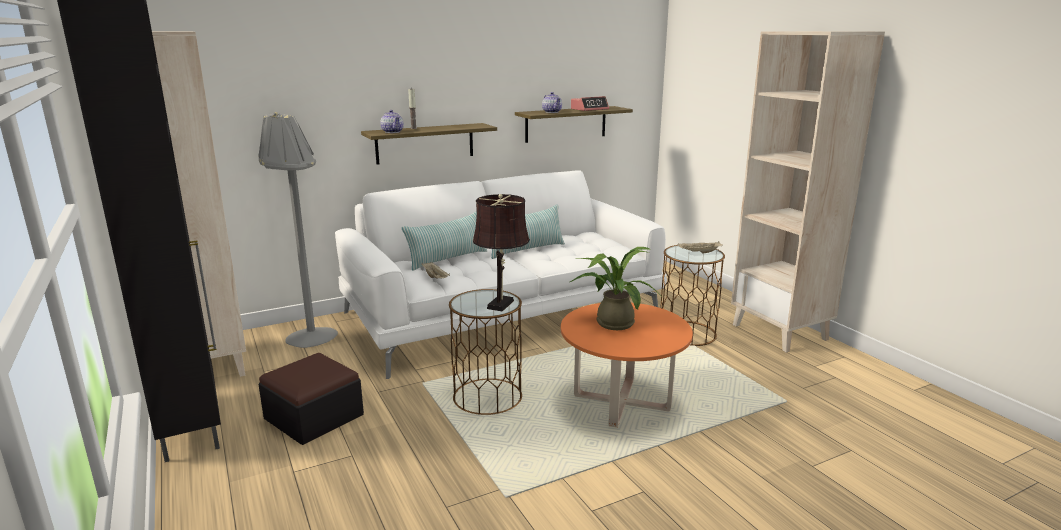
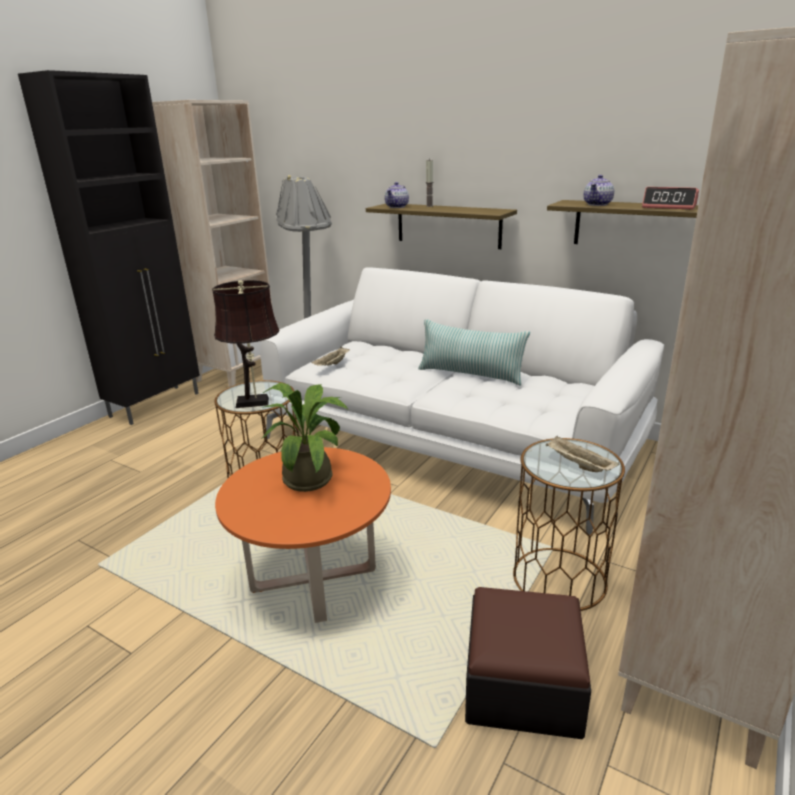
camera: 60 degrees right, 5 degrees up
(314, 417) = (188, 436): ottoman -> ottoman (522, 684)
(447, 259) = (391, 354): pillow -> none

